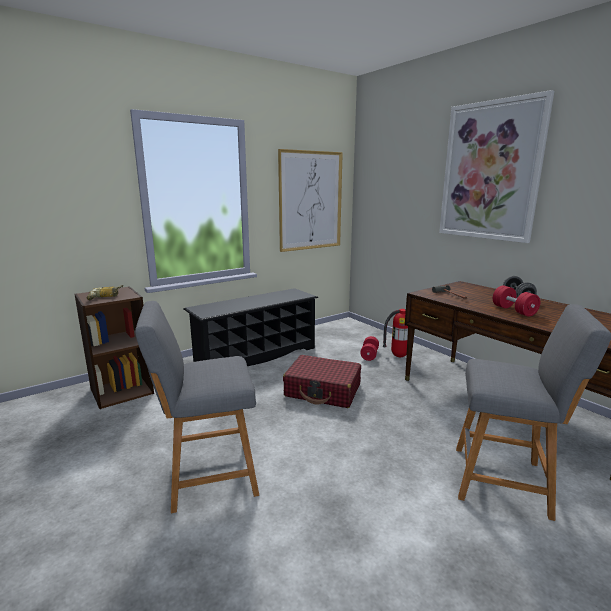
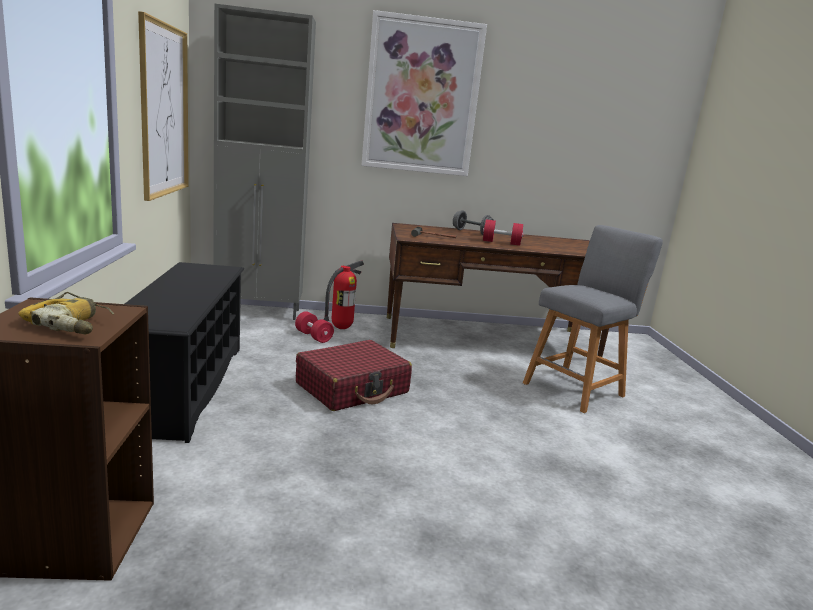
camera: 60 degrees left, 0 degrees up
(207, 476) = (447, 520): grey stool -> none
(370, 332) = (260, 312): none -> grey cabinet

